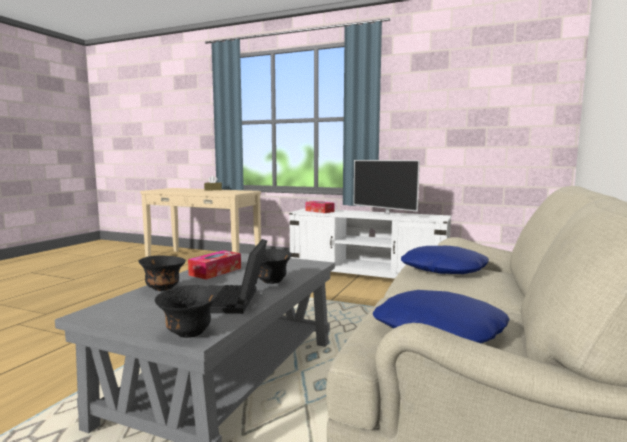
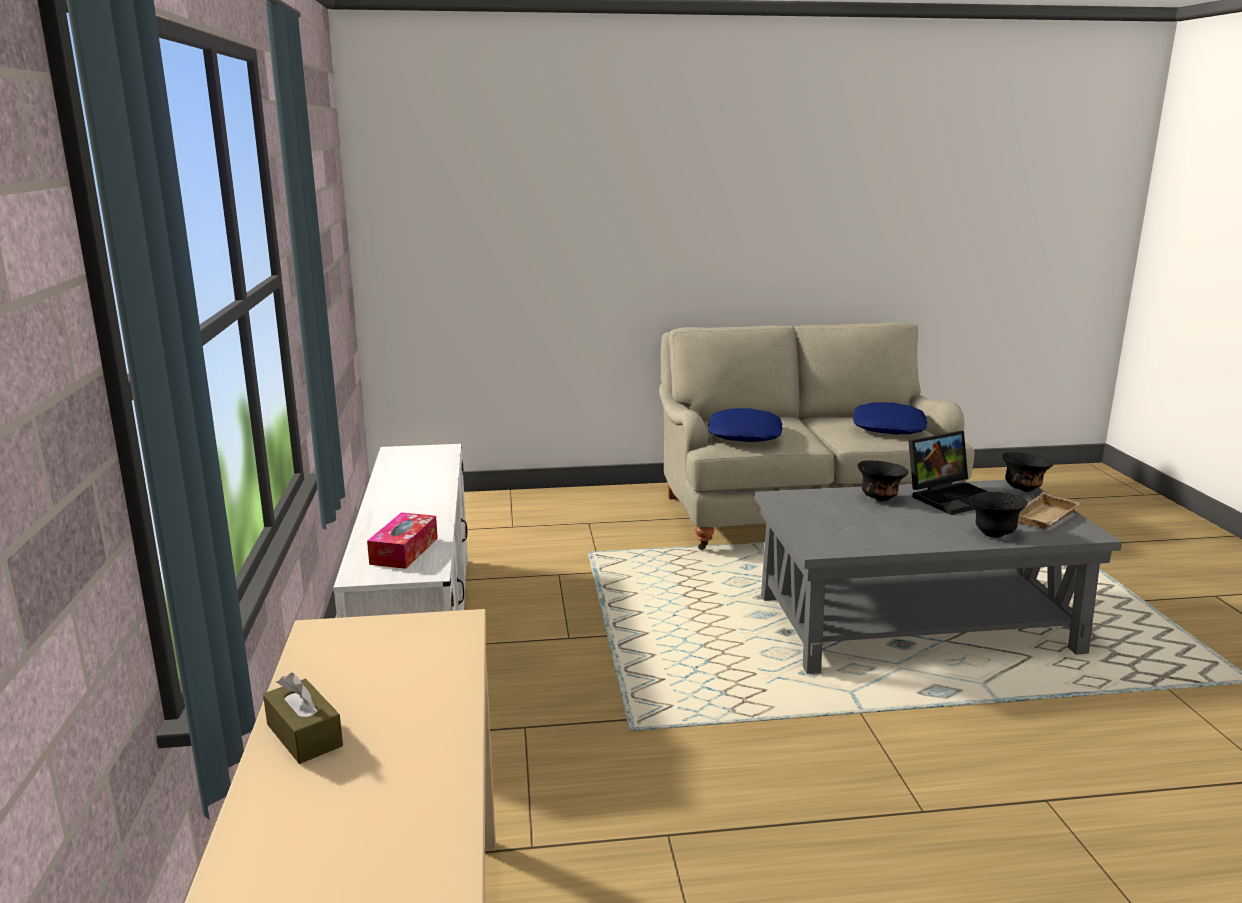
camera: 120 degrees left, 10 degrees up
(136, 313) = (1046, 518): none -> beige tray
(215, 271) = (903, 534): tissue box -> none
(385, 214) = (409, 487): television -> none

